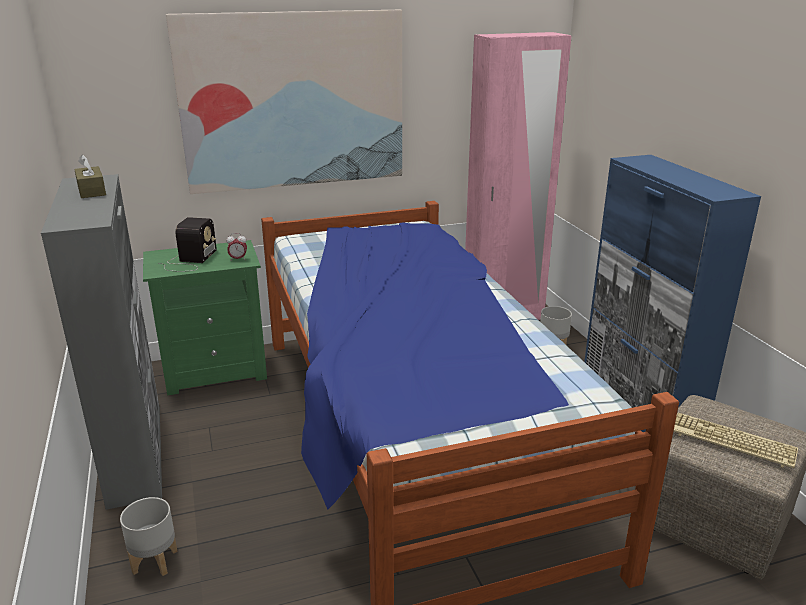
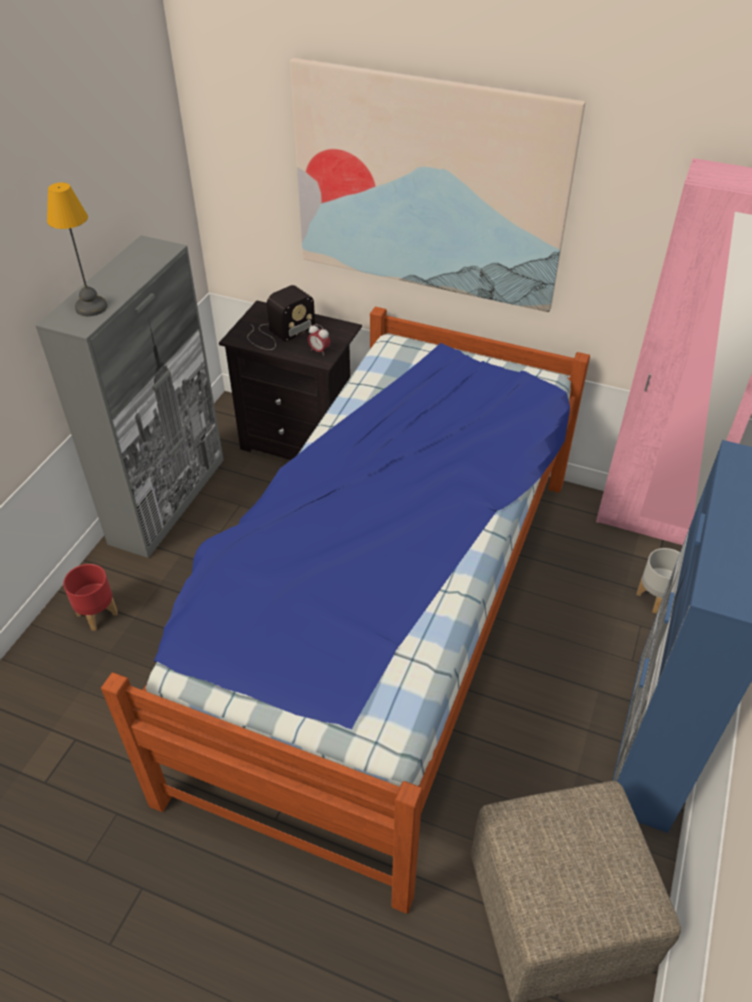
camera: 40 degrees right, 20 degrees up
(83, 213) = (91, 306): none -> table lamp
(91, 191) = (135, 269): brown tissue box -> none
(154, 561) = (97, 613): grey planter -> red planter
(216, 370) = (301, 440): green nightstand -> black nightstand
(729, 441) = (560, 865): keyboard -> none

